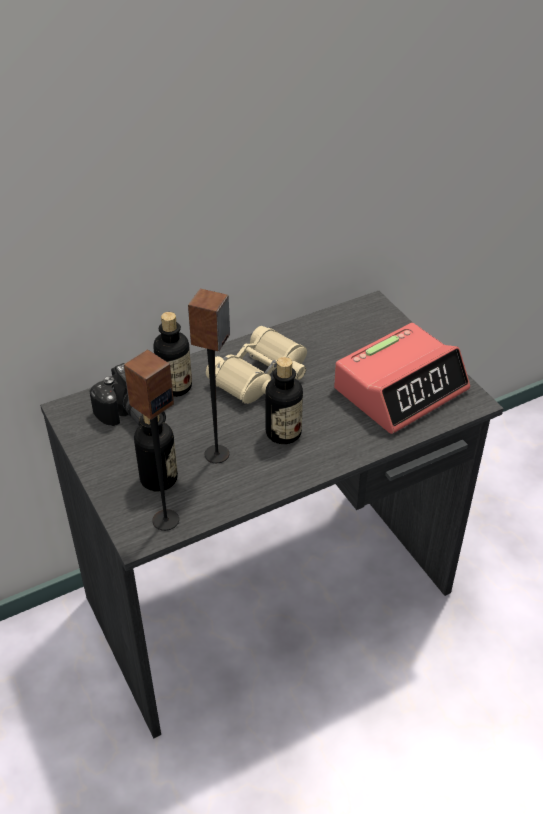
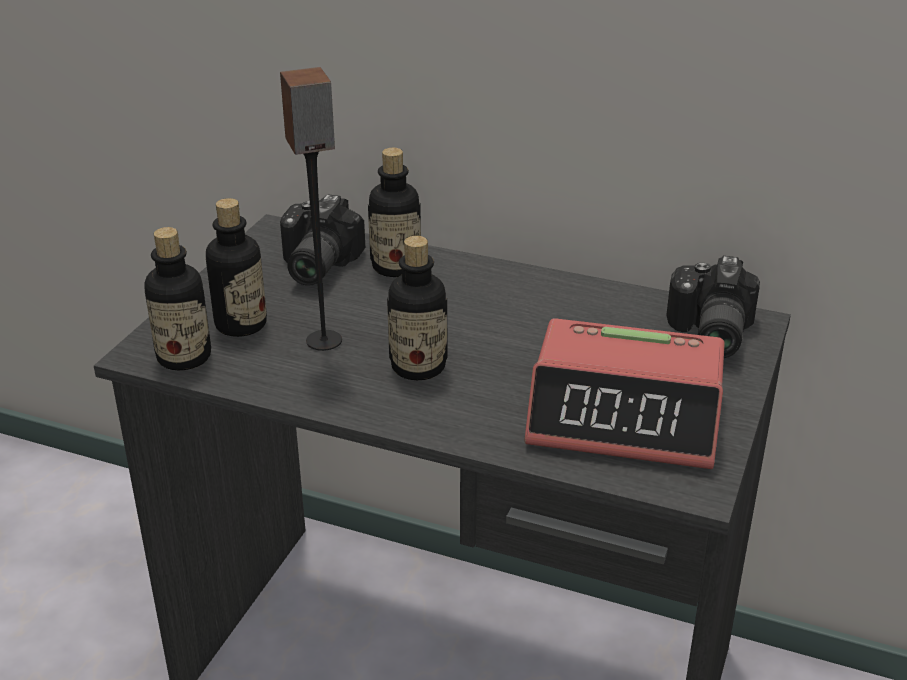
camera: 50 degrees right, 10 degrees down
(165, 519) = (184, 357): speaker -> bottle
(261, 377) = (492, 309): beige binoculars -> none
(366, 324) = (707, 334): none -> camera

